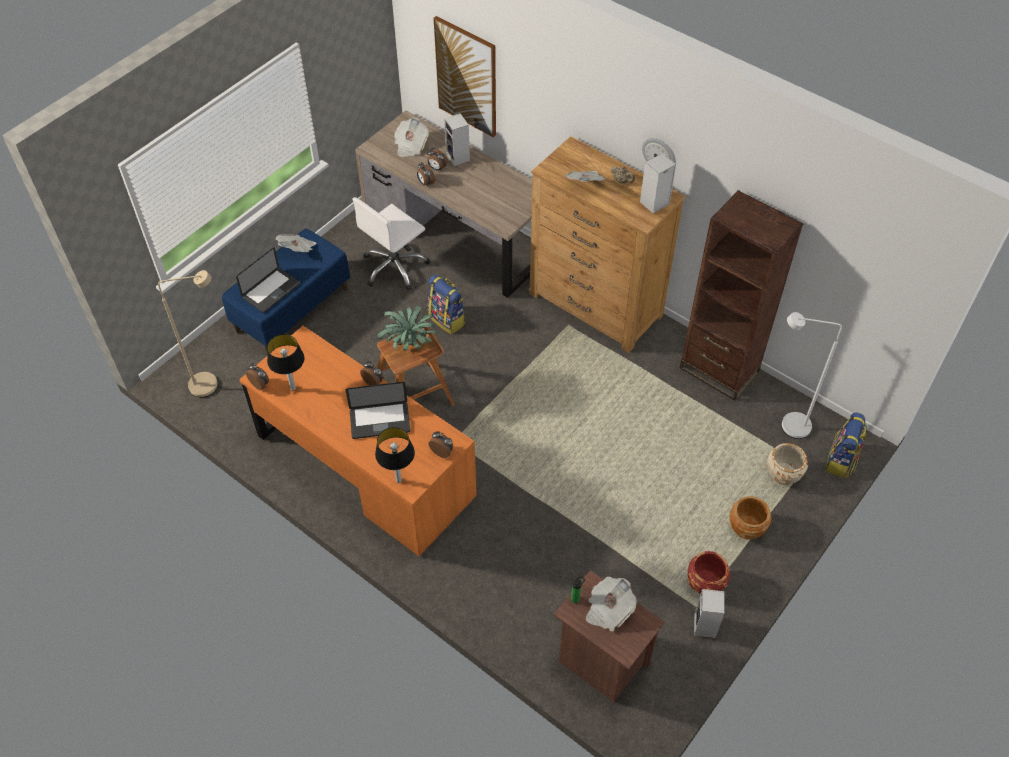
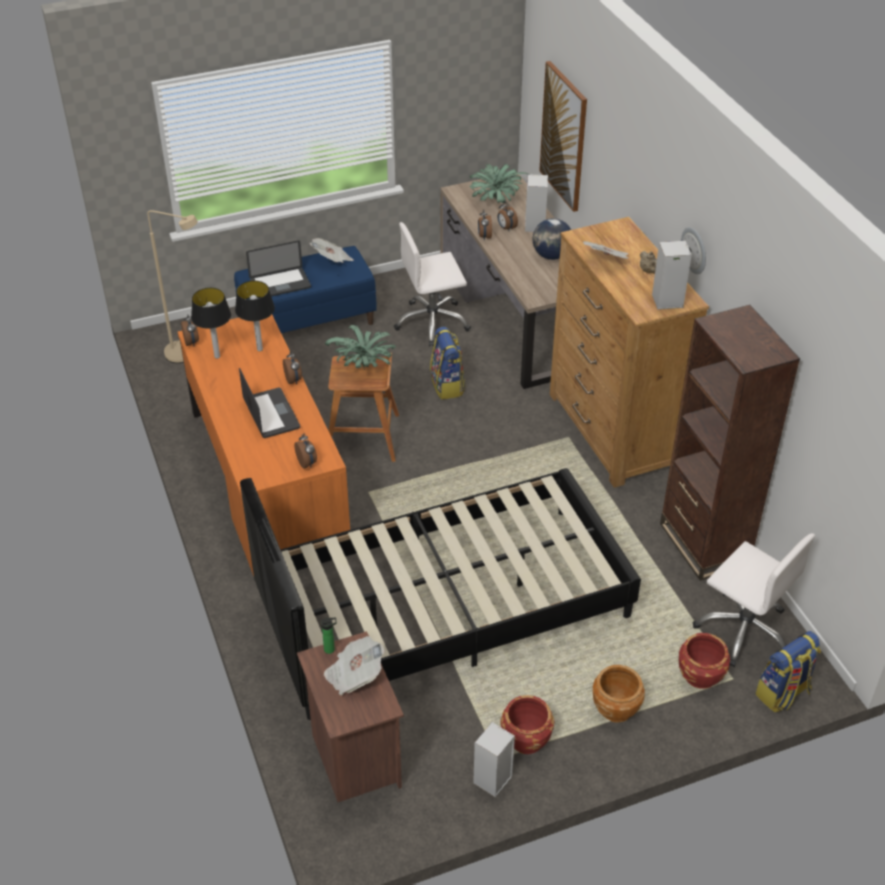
camera: 30 degrees right, 10 degrees down
(380, 421) = (271, 414): laptop -> laptop turned 135 degrees counterclockwise
(399, 480) = (246, 470): table lamp -> table lamp (260, 349)
(410, 146) = (496, 201): newspaper -> potted plant
(491, 181) = (551, 256): none -> globe
(578, 510) = (444, 608): none -> black bed
(783, 475) = (700, 676): beige planter -> red planter
(787, 425) = (744, 630): white floor lamp -> white office chair

